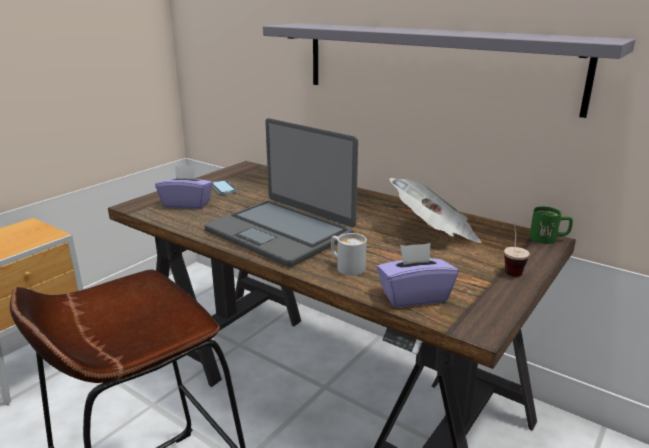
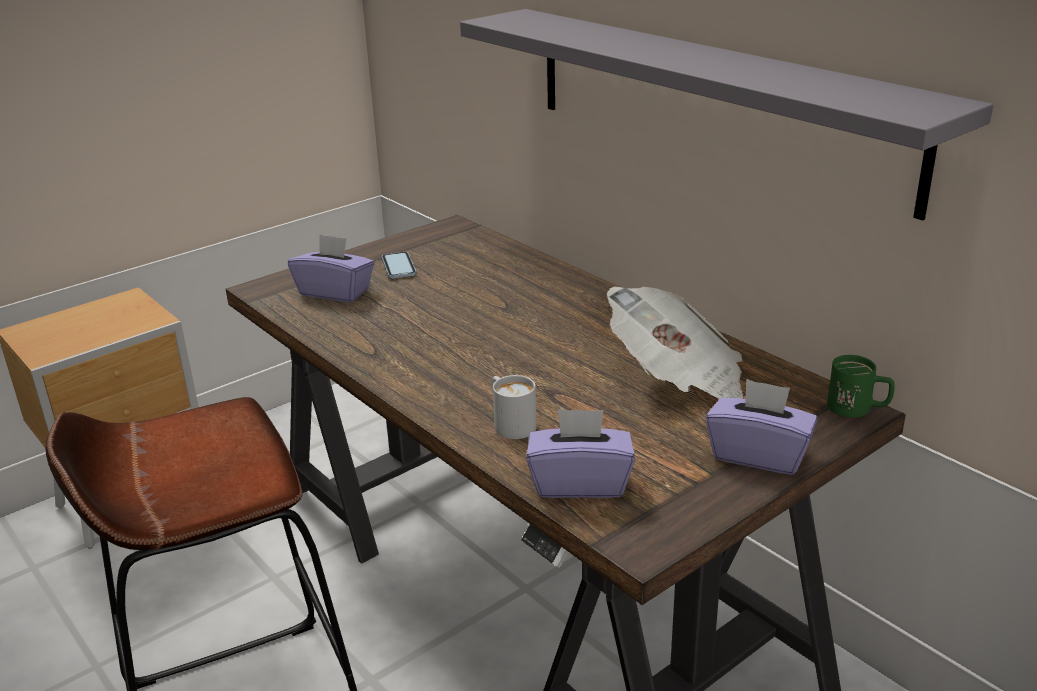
camera: 15 degrees right, 5 degrees up
(280, 232) = (446, 355): laptop -> none
(511, 268) = (759, 454): cup -> purple tissue box

